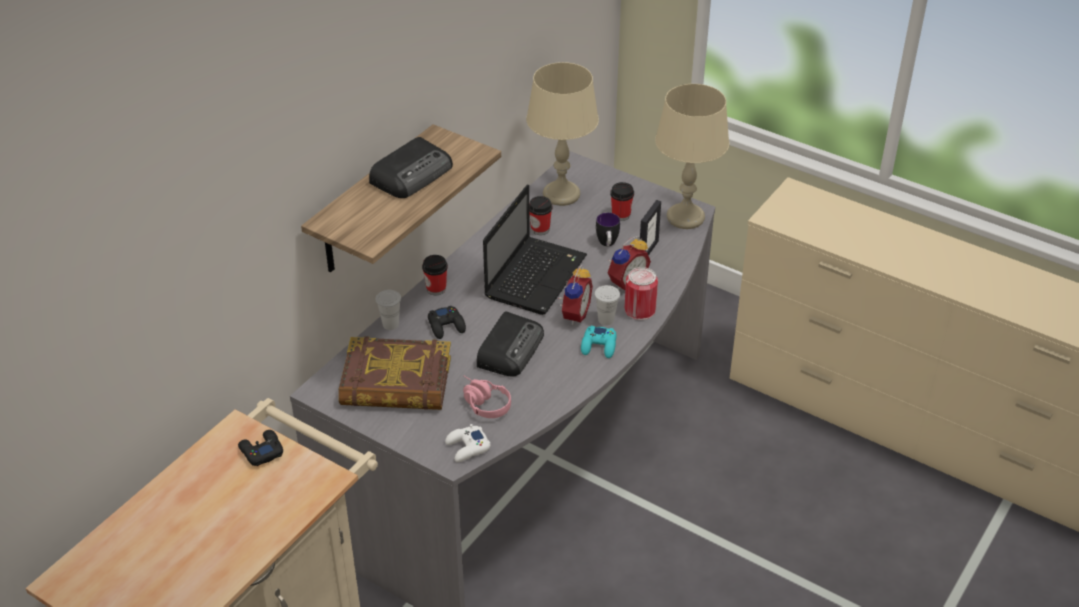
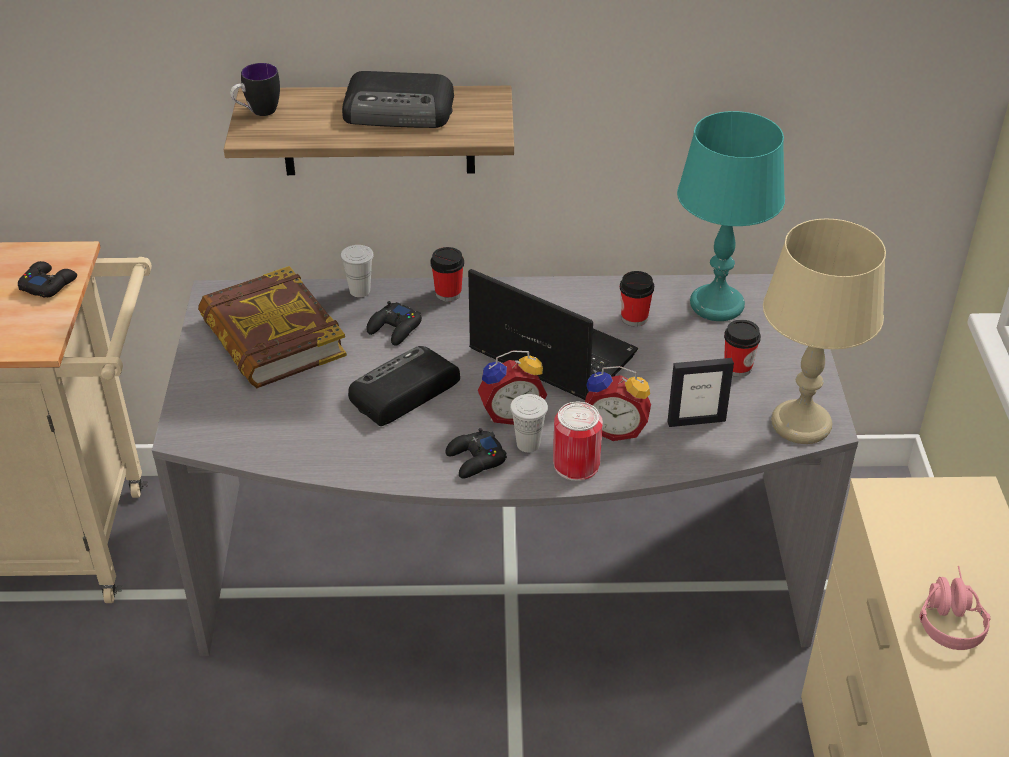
camera: 55 degrees right, 0 degrees up
(467, 447) = (212, 435): white game controller -> none
(482, 403) = (293, 412): pink headphones -> pink headphones (948, 615)
(510, 348) = (402, 392): radio -> radio turned 150 degrees clockwise
(536, 275) = (549, 352): laptop -> laptop turned 135 degrees counterclockwise
(561, 194) = (717, 304): beige table lamp -> turquoise table lamp
(599, 346) = (475, 460): turquoise game controller -> black game controller
(607, 245) = (668, 382): mug -> mug (257, 112)

